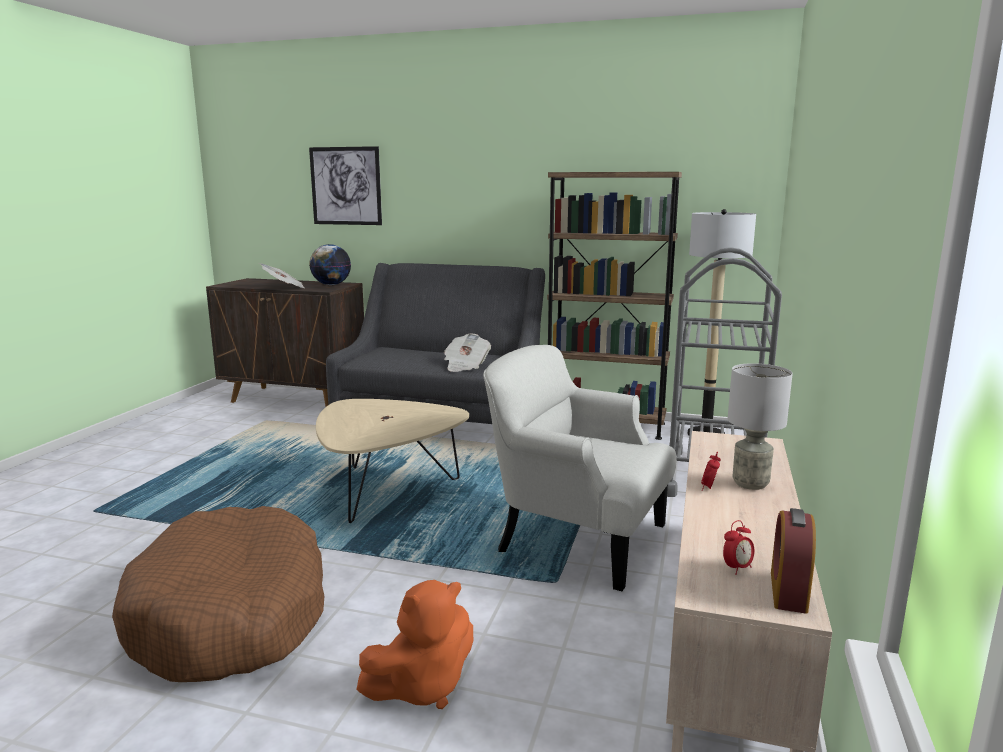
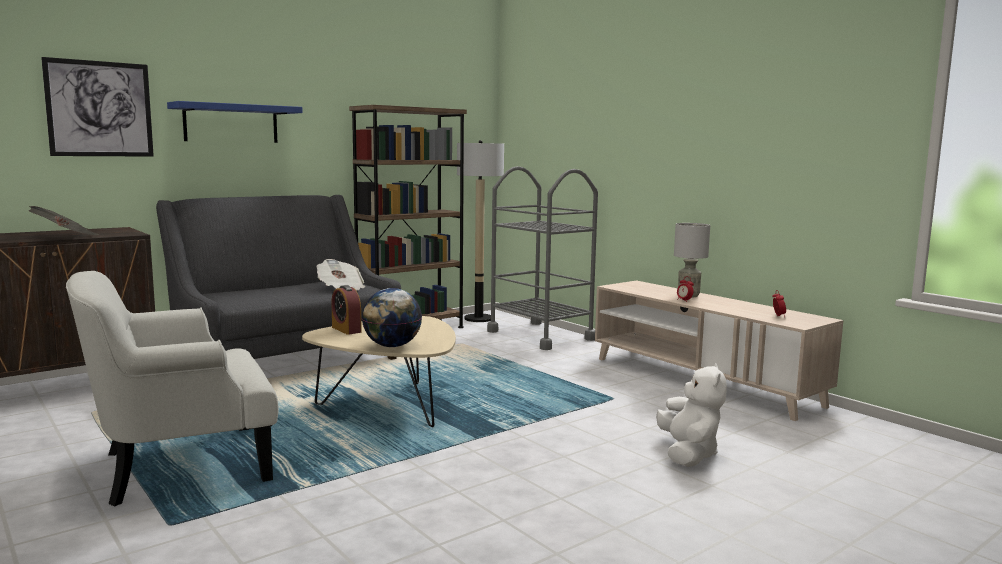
camera: 55 degrees left, 5 degrees down
(231, 616) = (526, 491): brown dog bed -> none
(331, 285) = (106, 230): globe -> globe (392, 346)
(422, 686) = (688, 454): orange plush toy -> white plush toy
(444, 195) = (231, 123): none -> blue shelf
(576, 538) = (566, 380): white armchair -> white armchair (181, 465)
(788, 591) = (806, 316): alarm clock -> alarm clock (346, 329)

